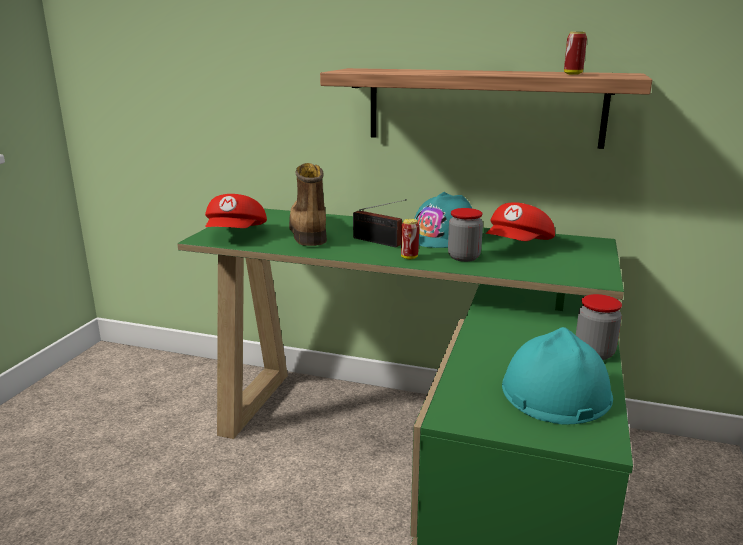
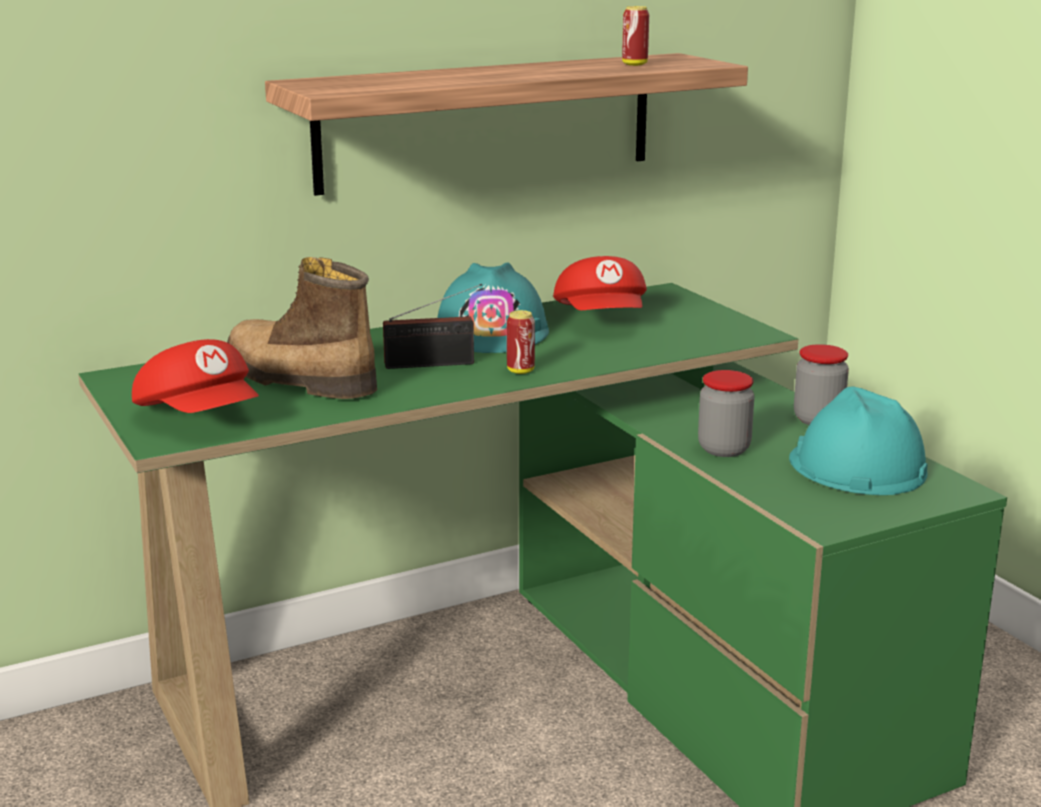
camera: 45 degrees left, 0 degrees up
(464, 257) = (578, 351): jar -> jar (724, 449)

